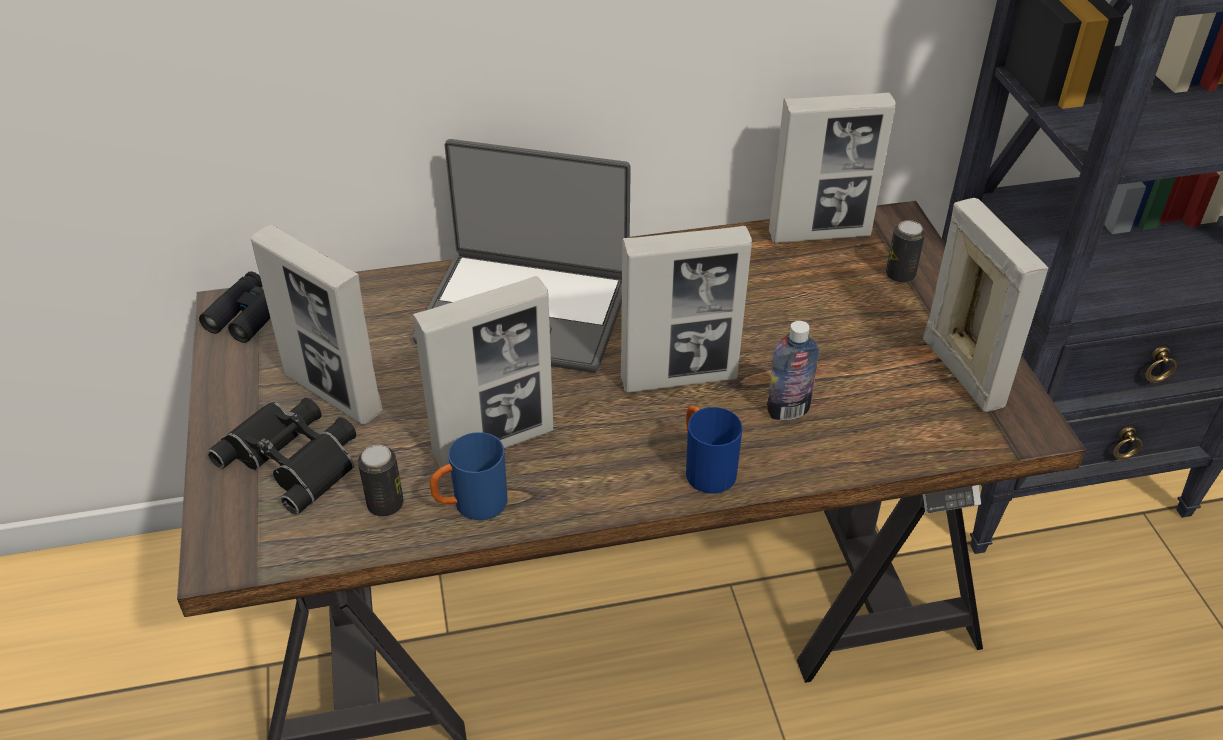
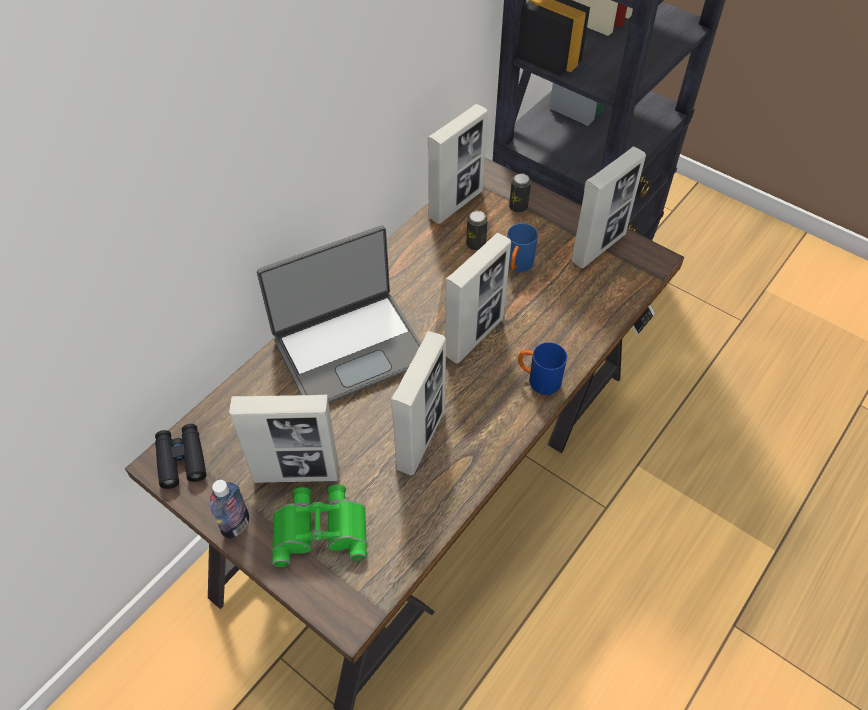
camera: 40 degrees left, 10 degrees up
(295, 458) = (321, 528): black binoculars -> green binoculars
(385, 504) = (403, 517): can -> can (476, 244)
(471, 505) = (448, 484): blue mug -> blue mug (517, 266)
(788, 411) = (543, 321): bottle -> bottle (236, 525)
(962, 372) = (598, 247): picture frame -> picture frame turned 105 degrees clockwise

